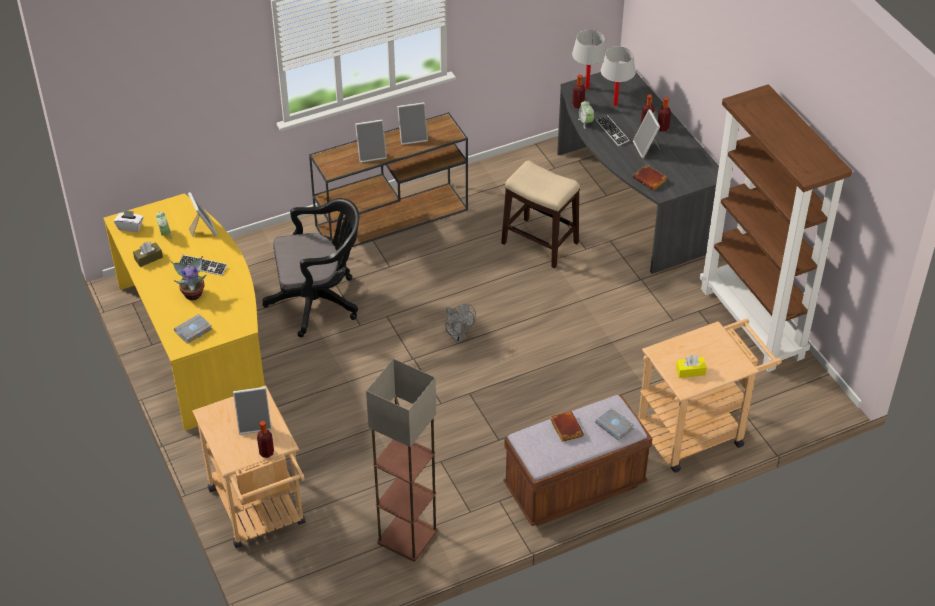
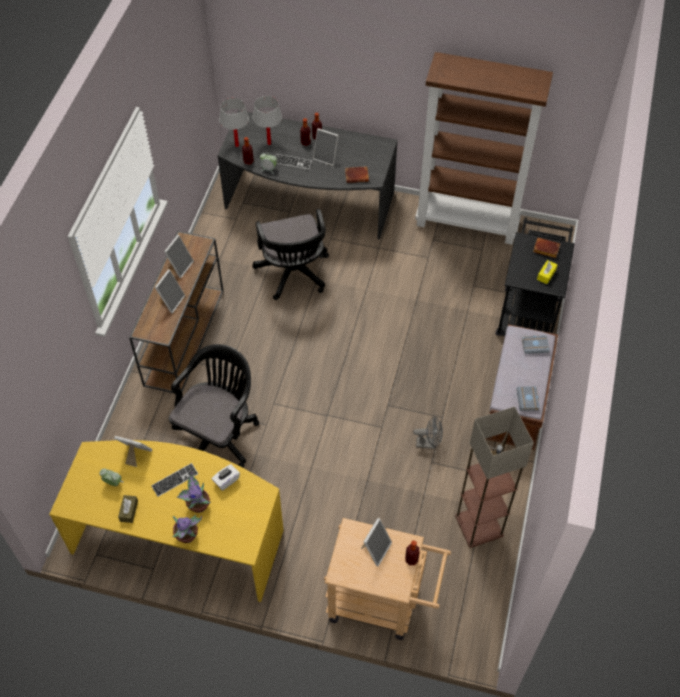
camera: 50 degrees left, 10 degrees up
(130, 227) = (80, 501): white tissue box -> white tissue box (226, 480)
(158, 305) = (187, 536): none -> potted plant
(193, 331) = (238, 530): grey book -> grey book (528, 400)
(458, 336) = (332, 376): grey fan -> grey fan (428, 443)
(539, 243) = (294, 275): stool -> black office chair
(565, 428) = (514, 372): brown book -> brown book (545, 250)
(698, 431) = (528, 311): beige cart -> black cart

